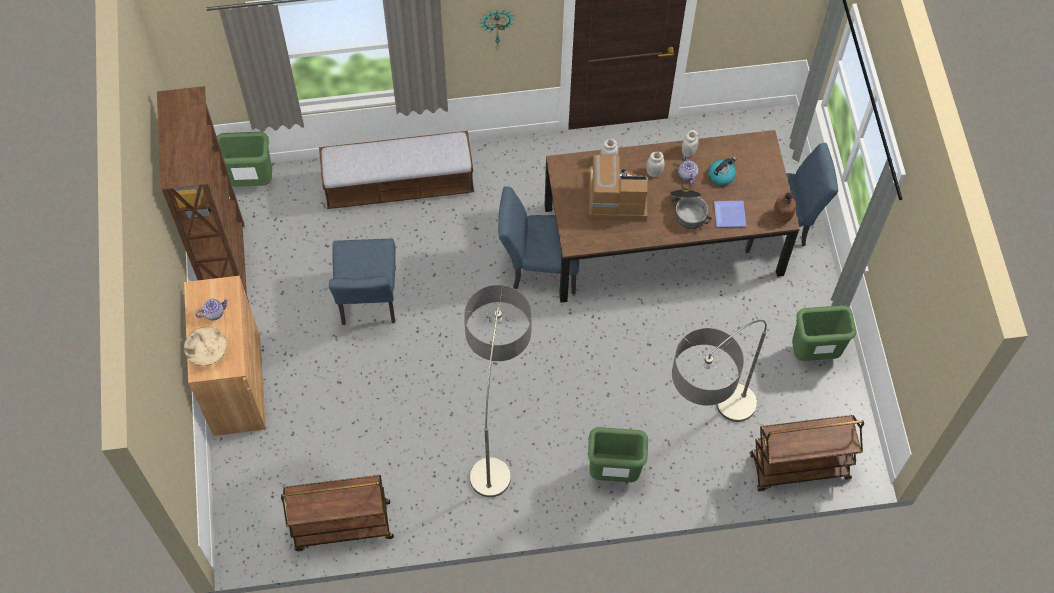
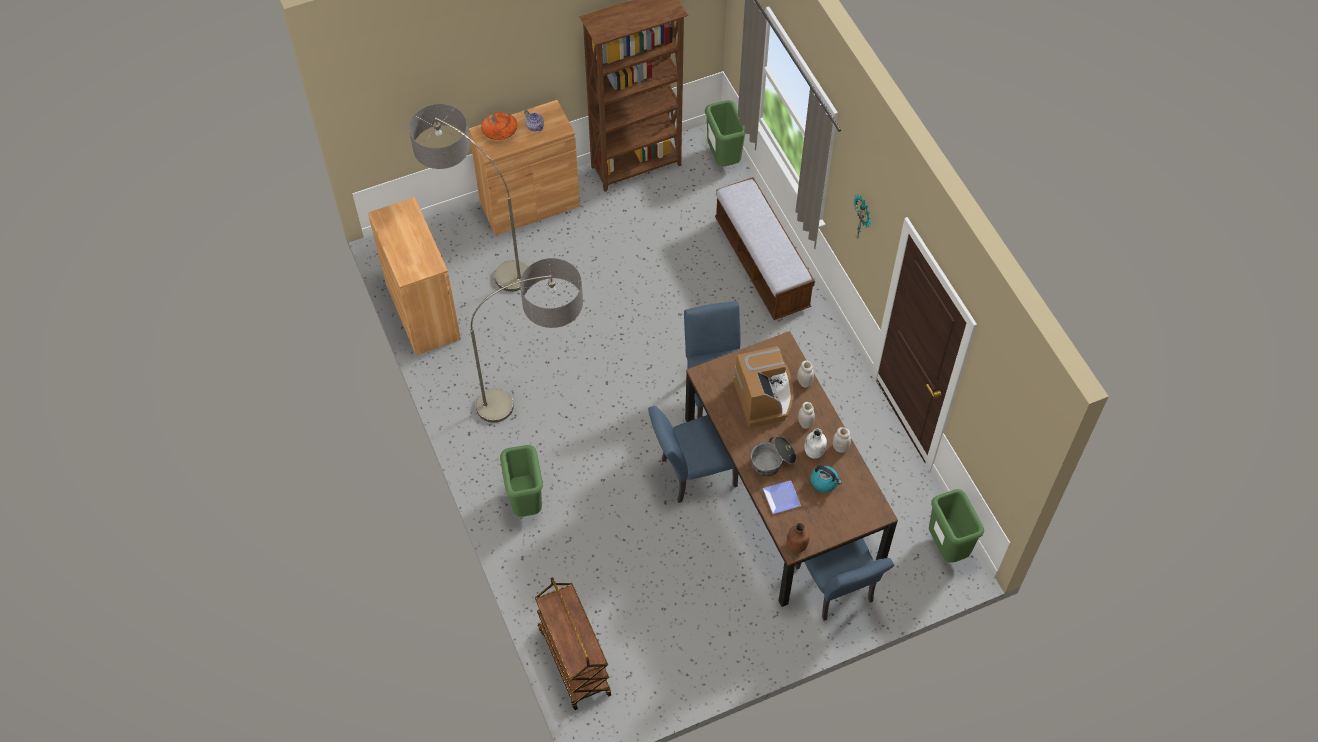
camera: 75 degrees right, 5 degrees down
(207, 350) = (500, 131): beige bowl -> orange bowl
(342, 527) = (422, 311): brown cart -> brown cabinet
(368, 302) = (636, 273): blue chair -> blue chair (692, 474)
(687, 174) = (813, 452): teapot -> white bottle
(702, 434) = (585, 568): floor lamp -> floor lamp (477, 258)
(814, 352) = (703, 652): green trash can -> green trash can (947, 547)

